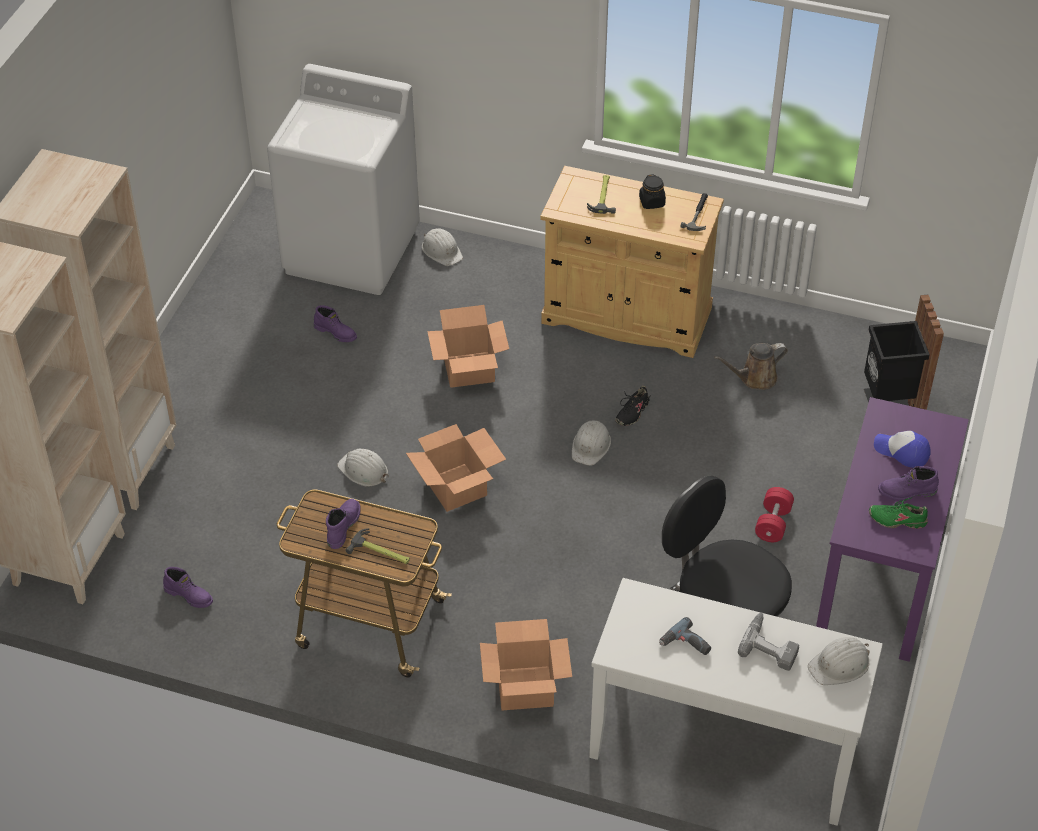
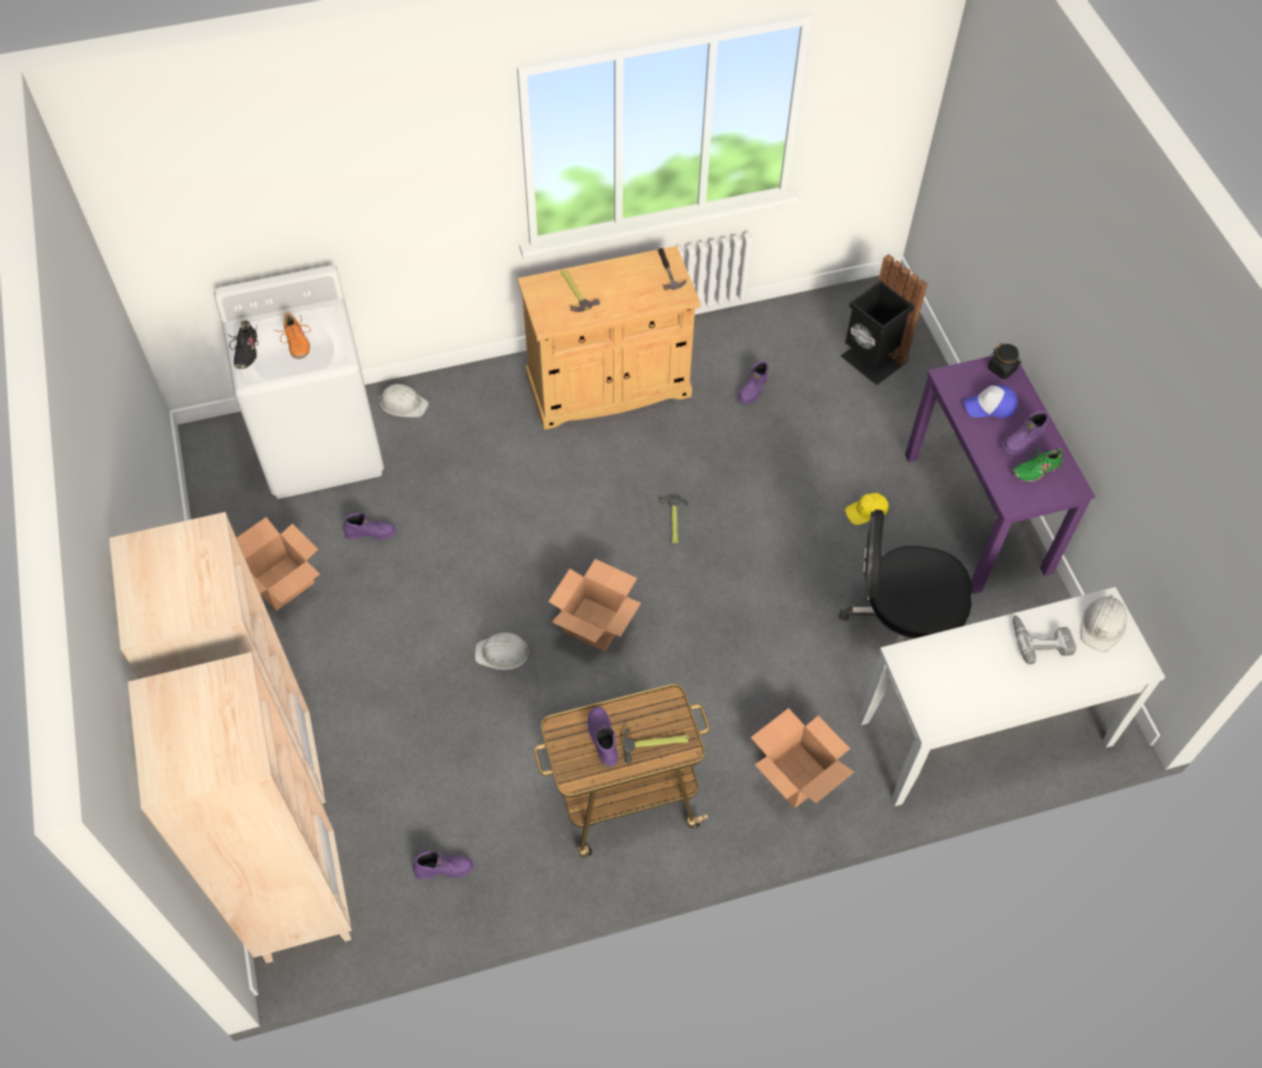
camera: 35 degrees left, 10 degrees up
(341, 131) = (296, 342): none -> orange shoe
(470, 369) = (517, 505): cardboard box -> cardboard box (282, 582)
(591, 446) = (674, 522): white hard hat -> hammer
(632, 412) = (682, 473): black shoe -> black shoe (246, 351)
(652, 202) = (621, 278): black jar -> black jar (1002, 369)
(685, 645) = (979, 680): power drill -> none
(754, 378) = (753, 390): brown watering can -> purple boot
(773, 523) = (866, 512): red dumbbell -> yellow cap

